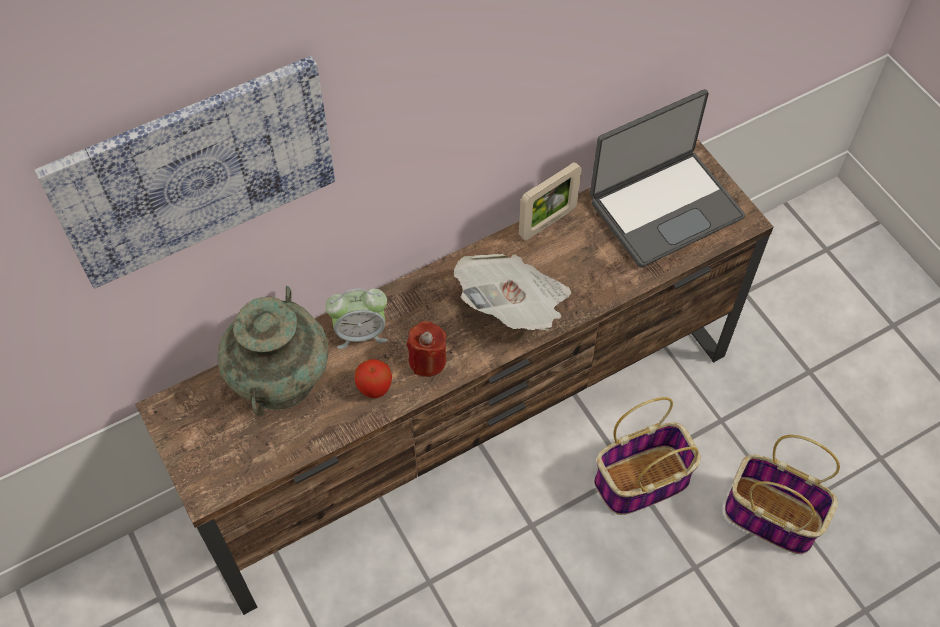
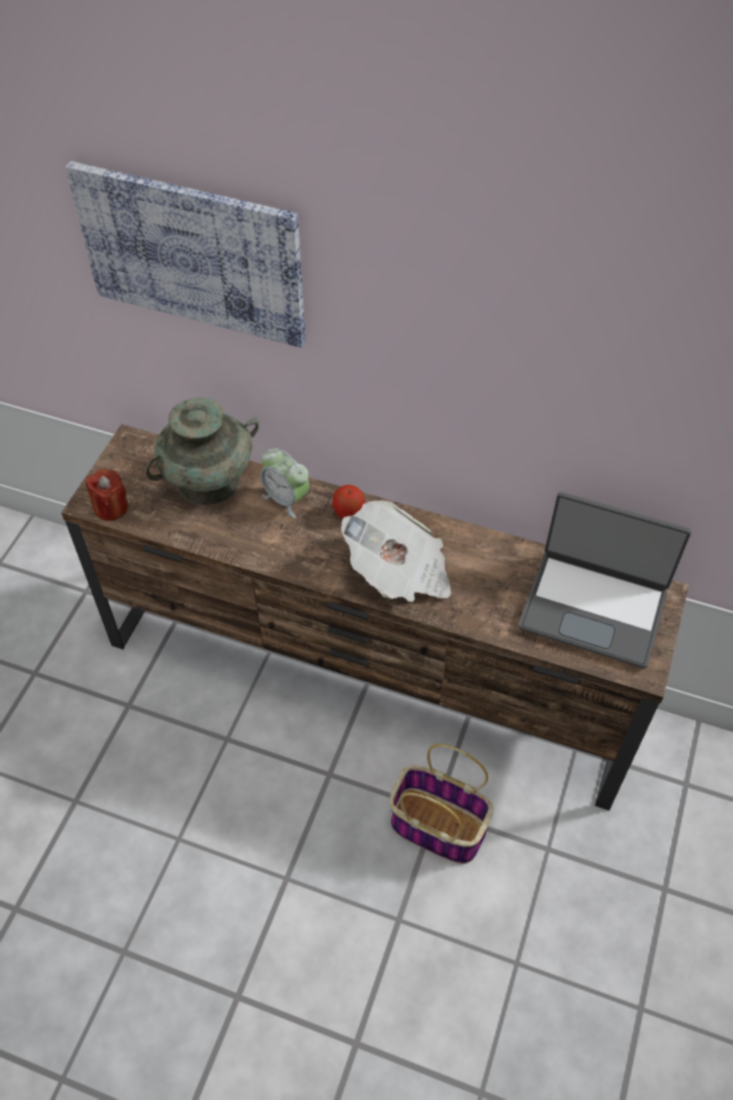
camera: 50 degrees right, 5 degrees down
(374, 387) = (250, 537): apple -> apple (349, 513)
(427, 360) = (301, 551): red candle -> red candle (111, 508)
(547, 222) = (495, 542): picture frame -> none
(770, 516) = (497, 949): basket -> none

